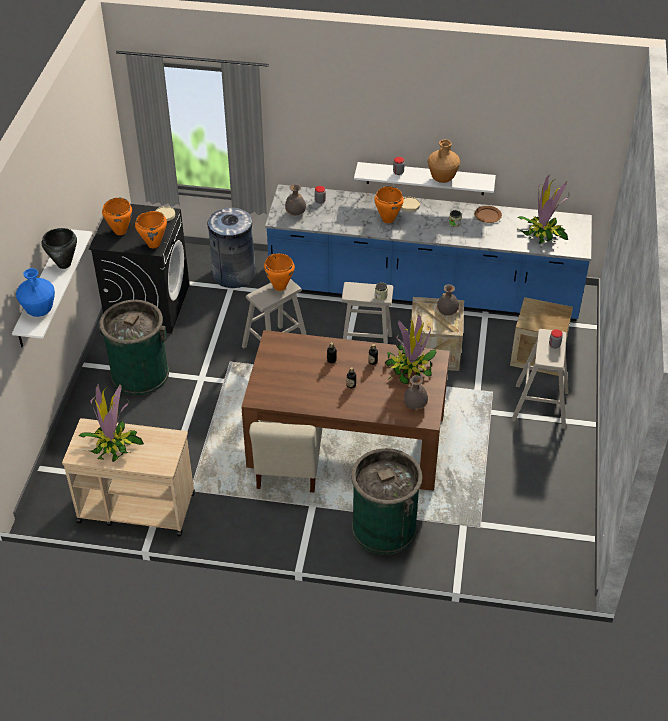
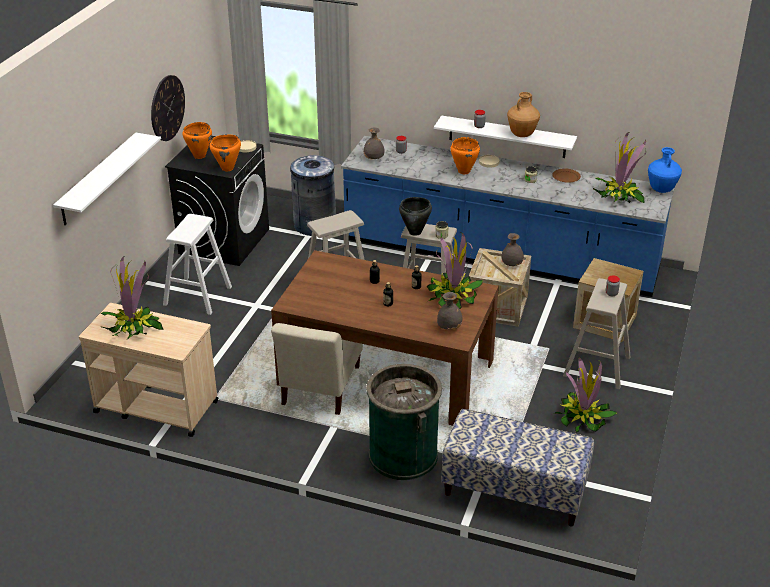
camera: 10 degrees right, 10 degrees down
(39, 311) = (86, 190): blue vase -> blue vase (661, 189)
(64, 264) = (124, 158): black cooking pot -> black cooking pot (415, 232)
(84, 190) = (167, 108): none -> wall clock
(140, 374) = (197, 295): green trash can -> white stool
(280, 287) = (342, 219): orange cooking pot -> none
(492, 551) = (514, 491): none -> bench
(537, 464) = (582, 417): none -> potted plant

